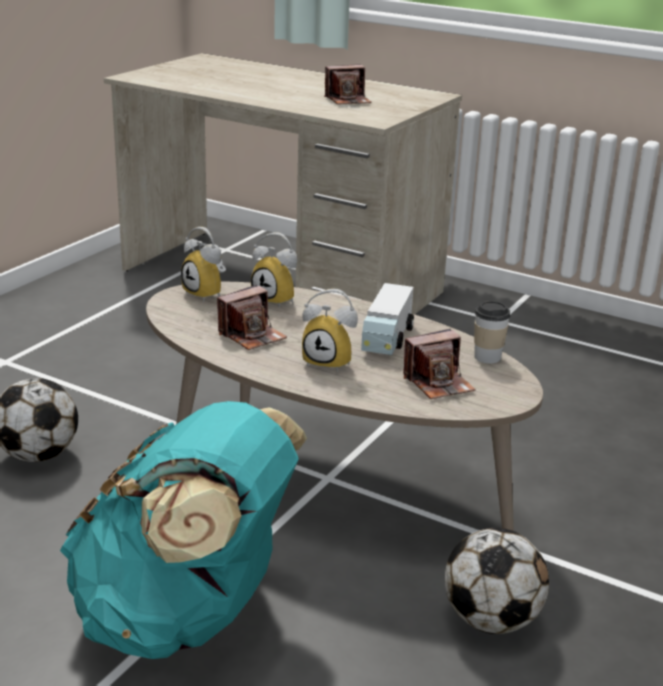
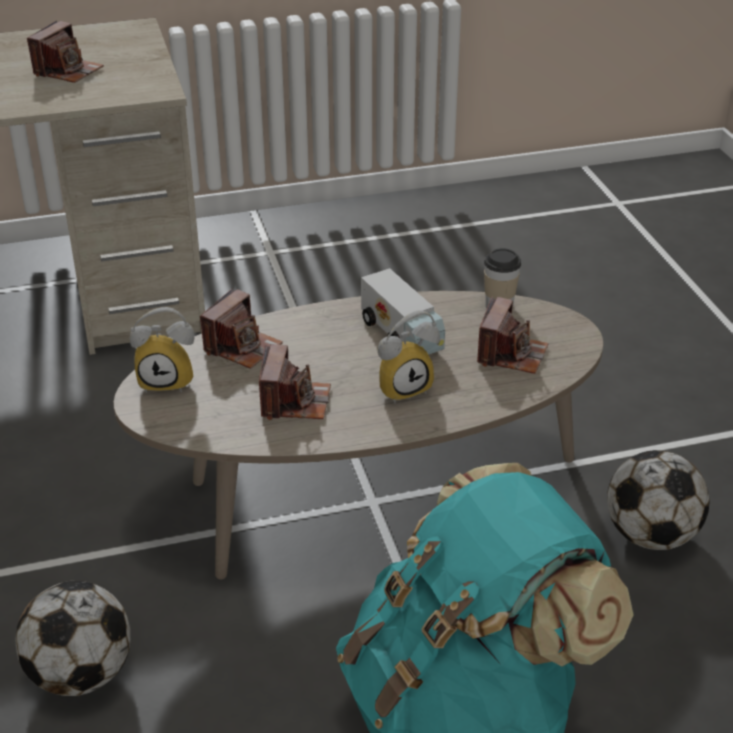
camera: 45 degrees left, 10 degrees up
(278, 299) = (242, 347): alarm clock -> camera

